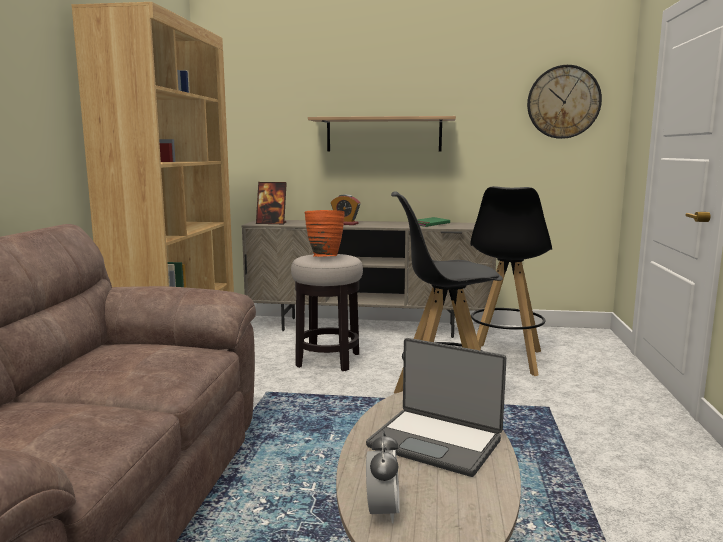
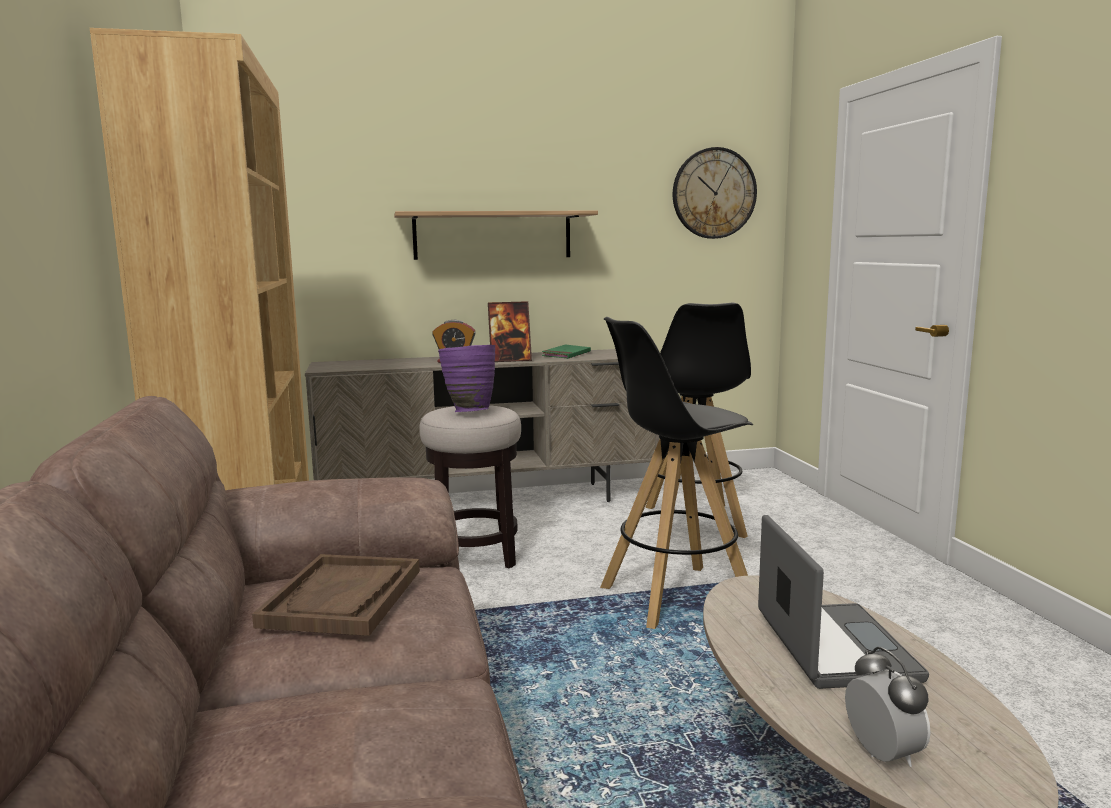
camera: 20 degrees left, 0 degrees up
(135, 356) = (343, 598): none -> brown tray
(271, 223) = (347, 367): picture frame -> picture frame (510, 360)
(324, 257) = (468, 411): orange vase -> purple vase
(436, 442) = (832, 647): laptop -> laptop turned 105 degrees counterclockwise

